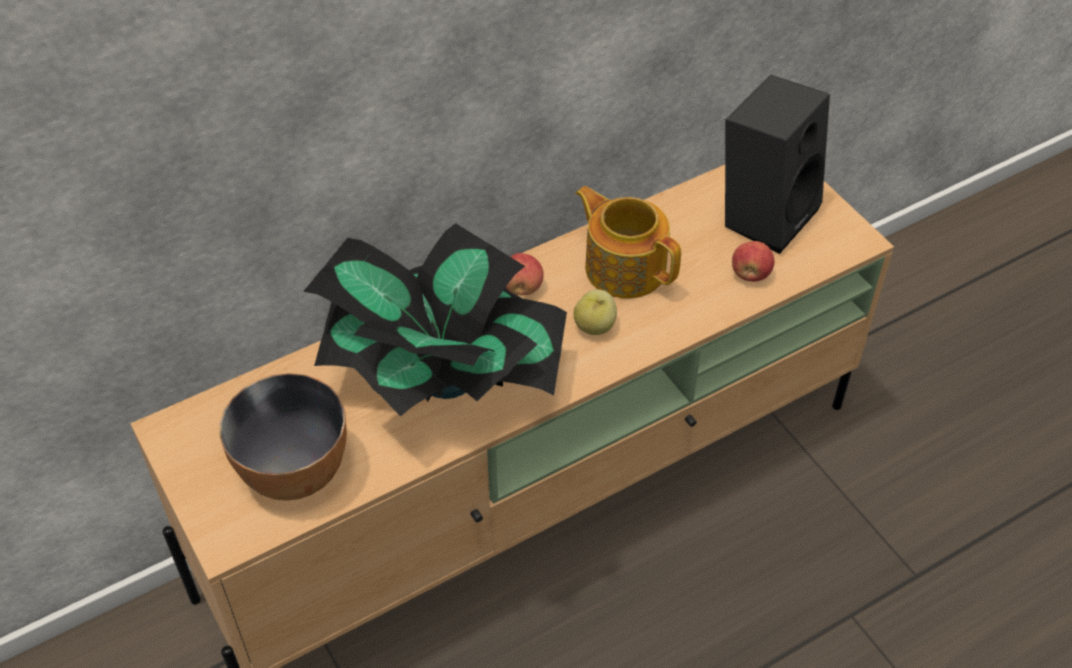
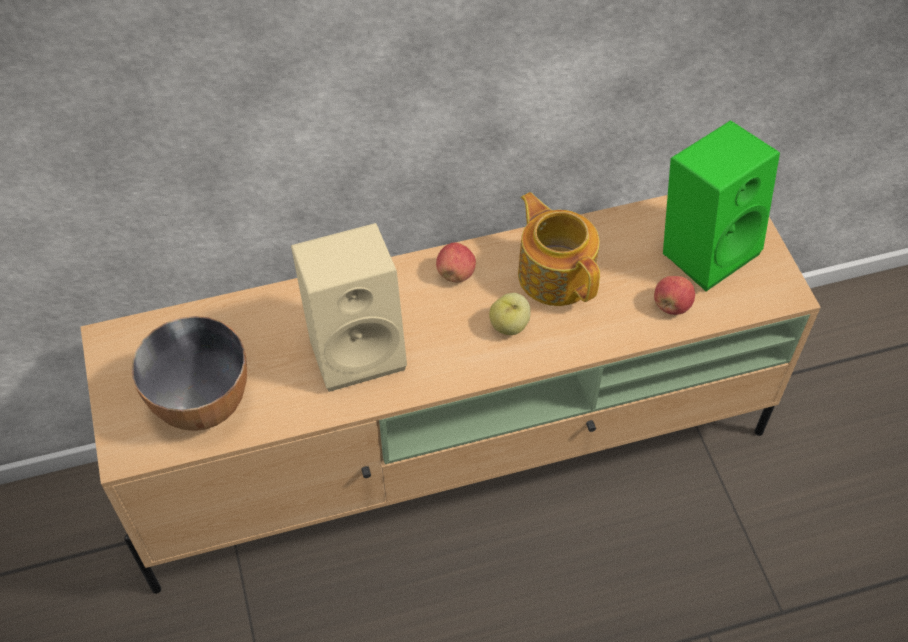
camera: 15 degrees right, 5 degrees up
(444, 380) = (357, 347): potted plant -> beige speaker
(765, 213) = (706, 247): black speaker -> green speaker

